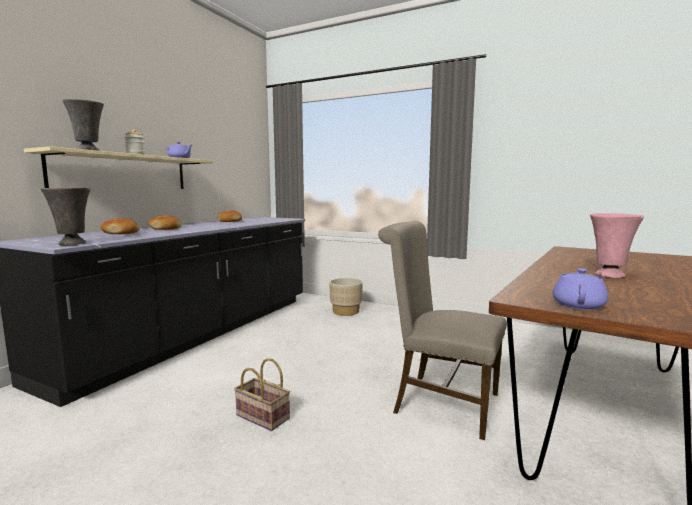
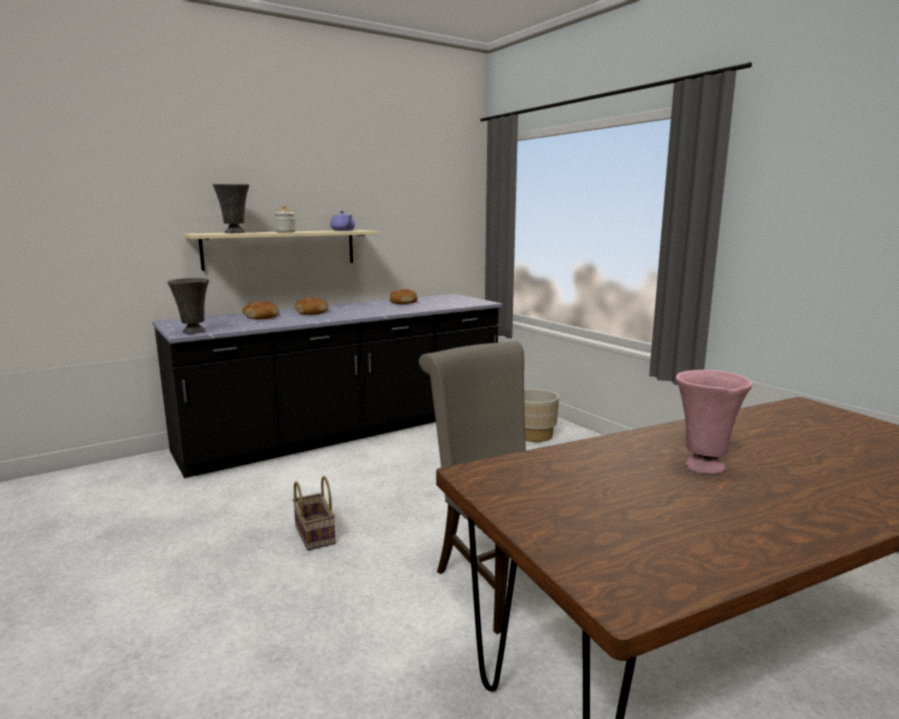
camera: 30 degrees right, 5 degrees up
(578, 305) = (515, 497): purple teapot -> none

